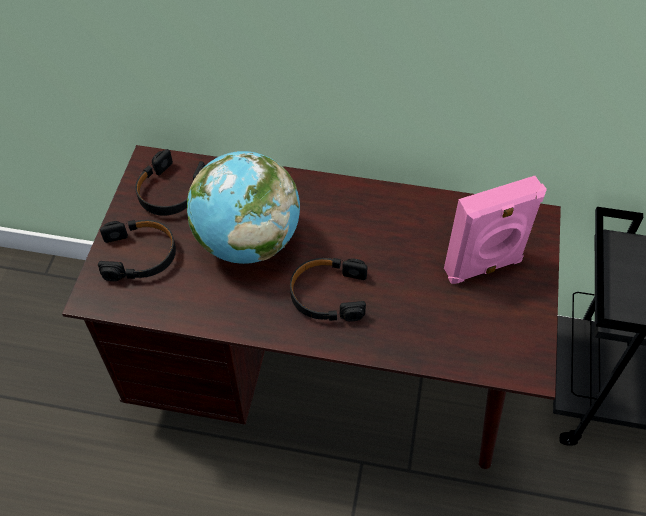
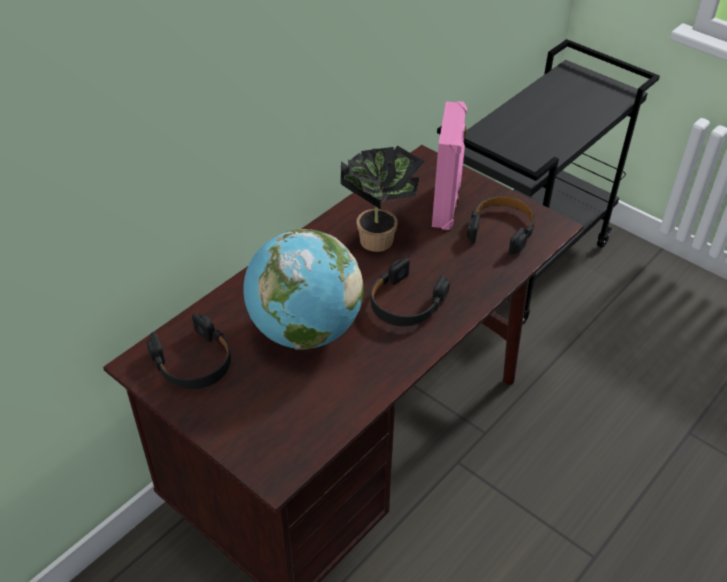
camera: 60 degrees left, 10 degrees down
(140, 255) = (254, 416): black headphones -> black headphones (501, 229)
(397, 236) = (378, 237): none -> potted plant

